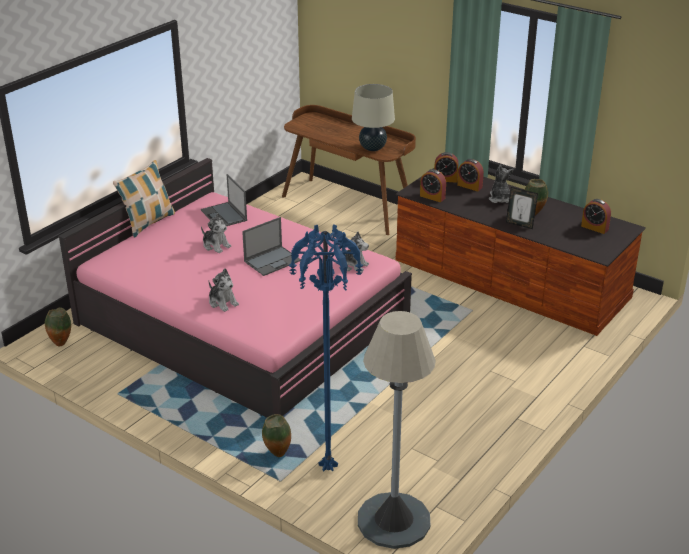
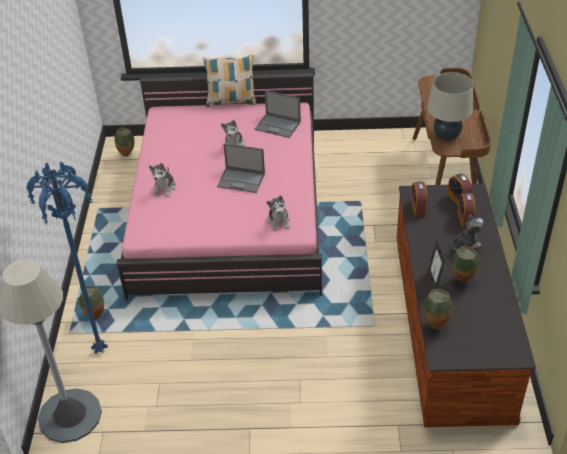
camera: 55 degrees right, 10 degrees up
(224, 215) = (278, 126): laptop -> laptop turned 90 degrees counterclockwise
(566, 244) = (434, 325): none -> vase
(594, 228) = (488, 331): alarm clock -> none

